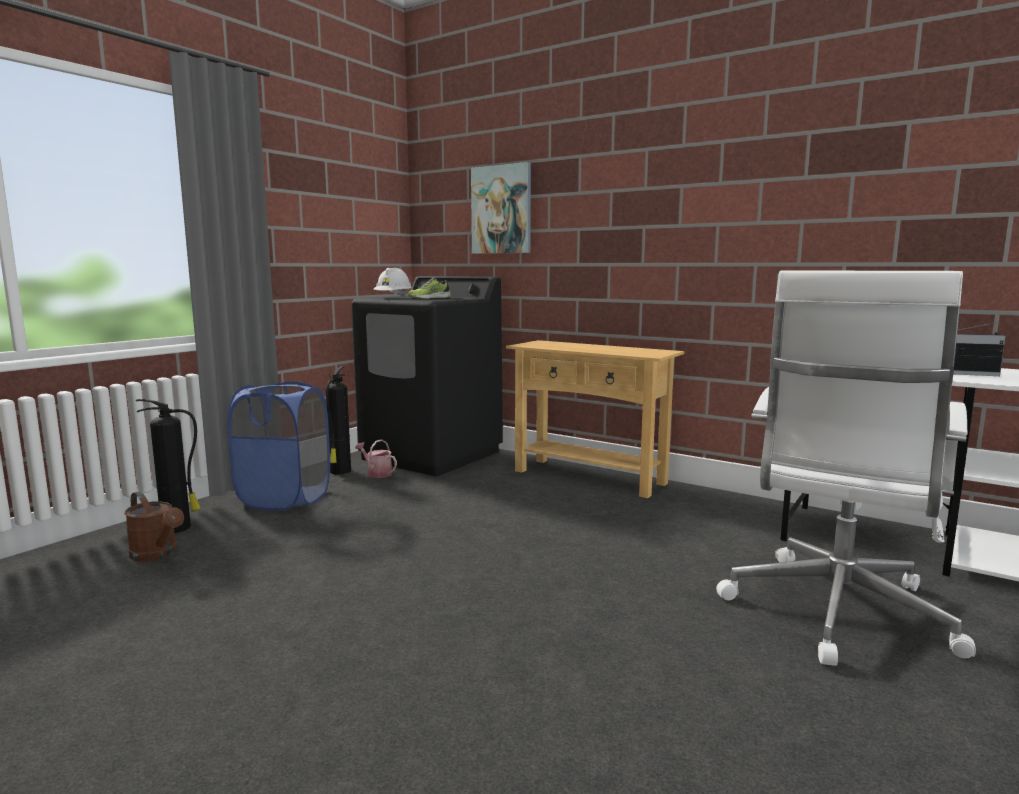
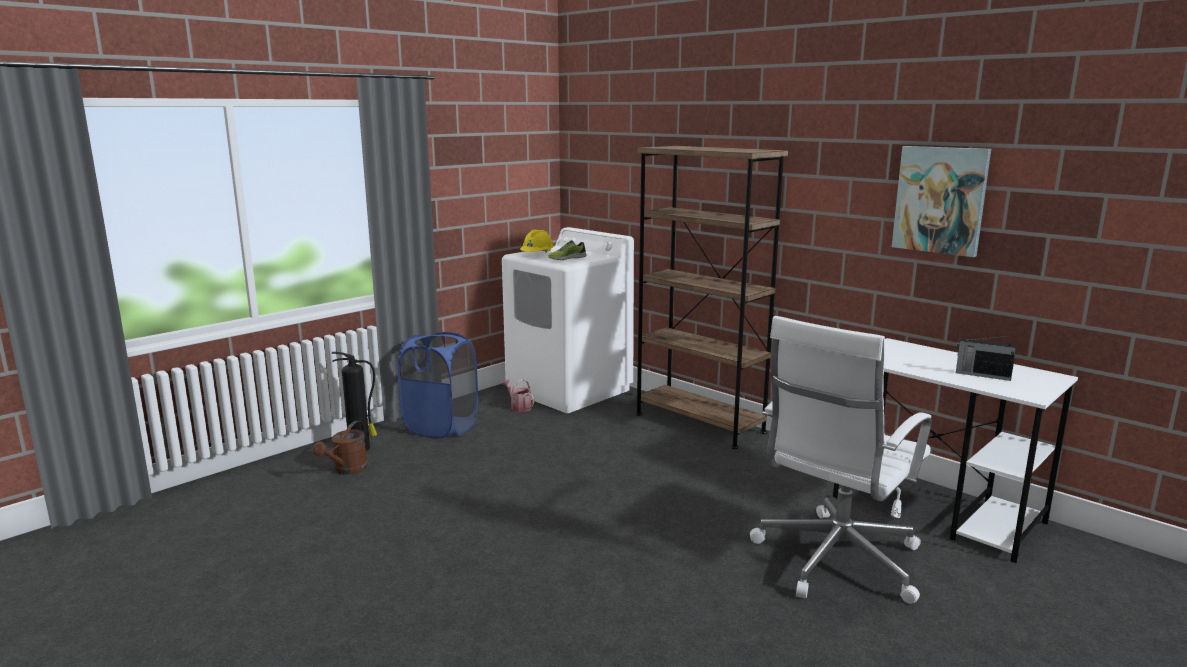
camera: 10 degrees right, 5 degrees up
(158, 555) = (347, 470): brown watering can -> brown watering can turned 60 degrees clockwise
(339, 472) = (488, 403): fire extinguisher -> none
(393, 298) = (537, 255): white hard hat -> yellow hard hat
(432, 455) = (569, 390): black washing machine -> white washing machine
(502, 210) = (636, 175): picture -> picture (940, 200)
(589, 477) = (699, 423): beige console table -> brown bookcase

